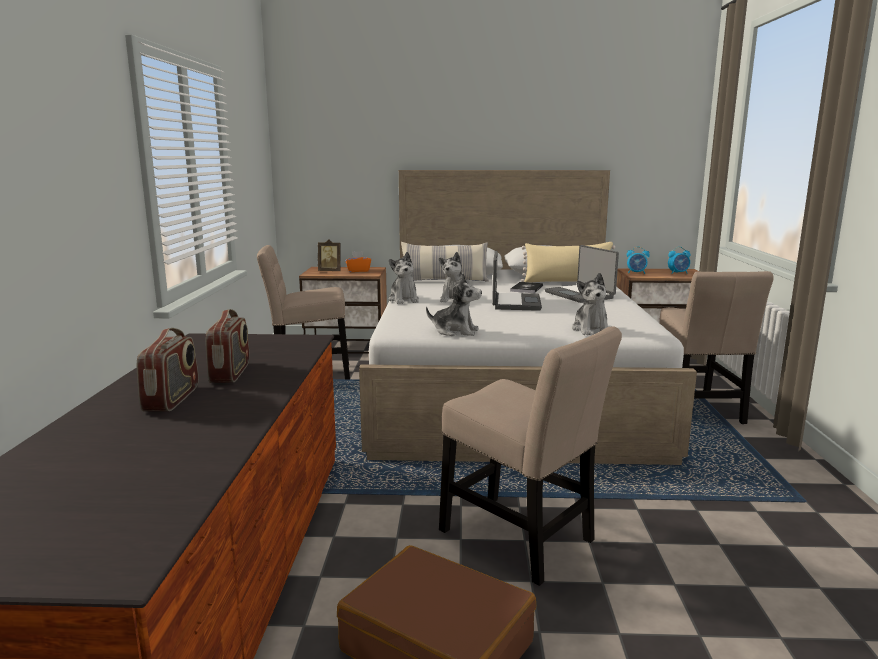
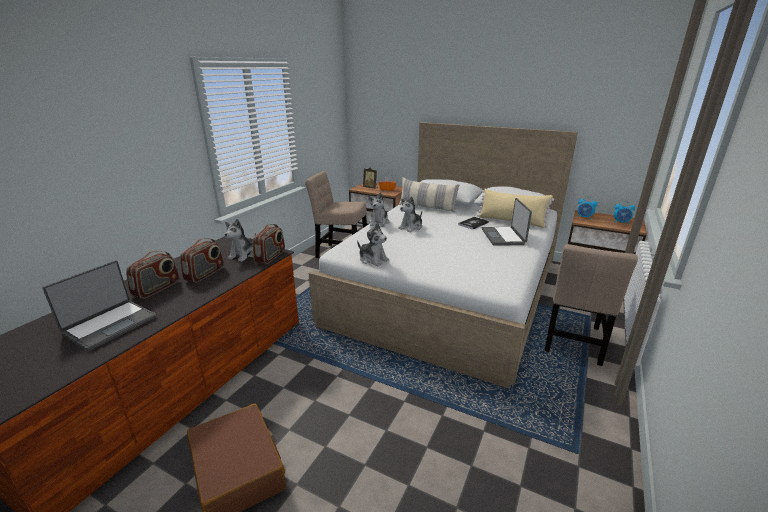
camera: 25 degrees right, 10 degrees up
(309, 344) = (270, 257): none -> radio
(515, 303) = (446, 238): laptop -> laptop (110, 325)
(521, 539) = (348, 413): beige chair -> none
(591, 330) = (464, 276): plush toy -> plush toy (244, 255)

